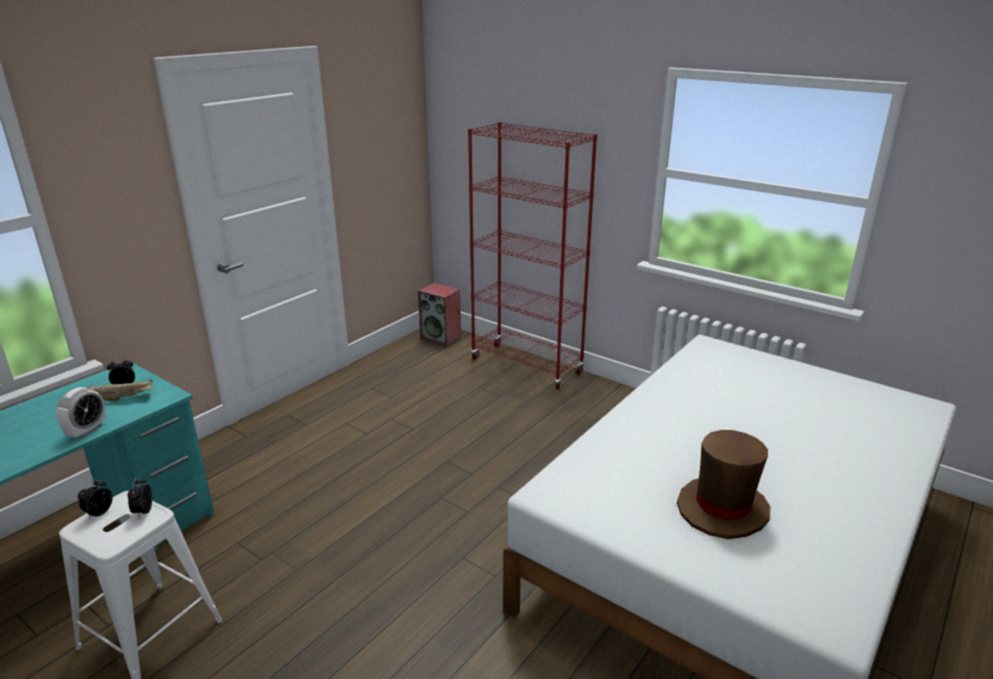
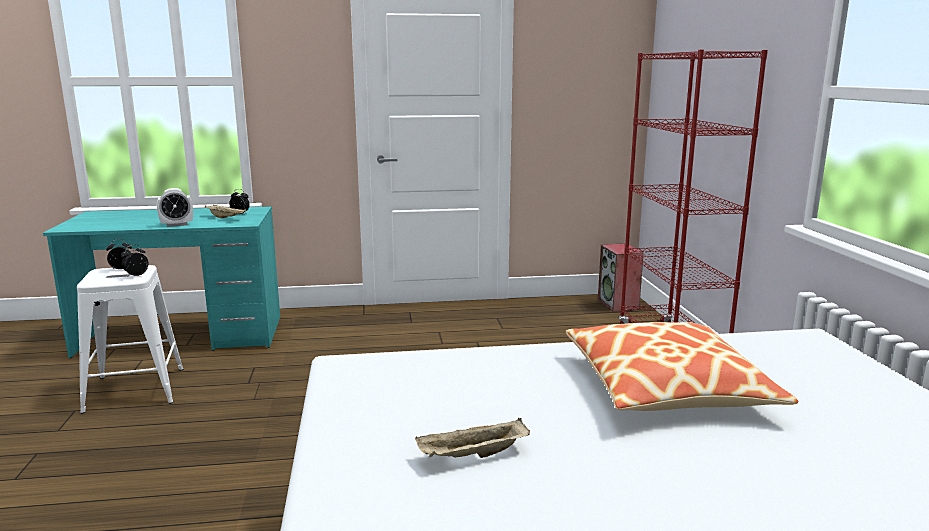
camera: 45 degrees right, 10 degrees down
(713, 413) = (666, 387): none -> pillow
(722, 509) = (472, 456): brown hat -> beige tray

